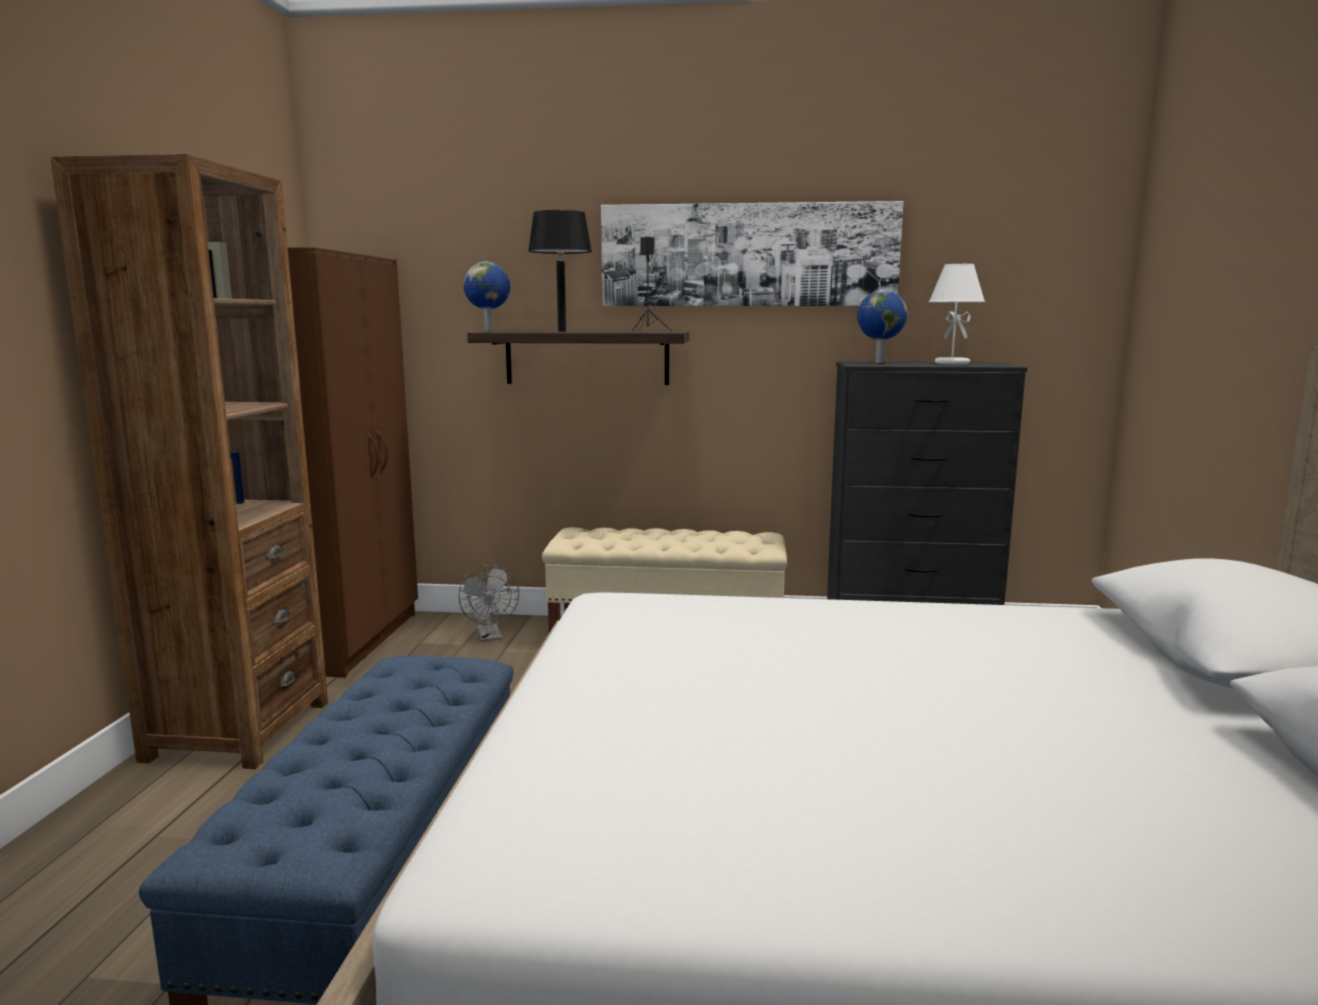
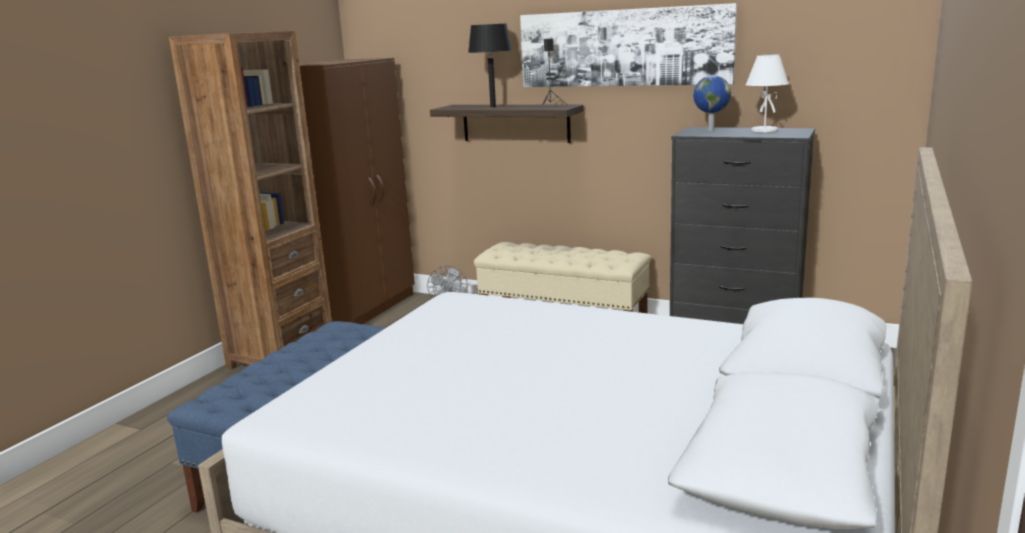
camera: 20 degrees right, 5 degrees up
(489, 331) = (448, 107): globe -> none

